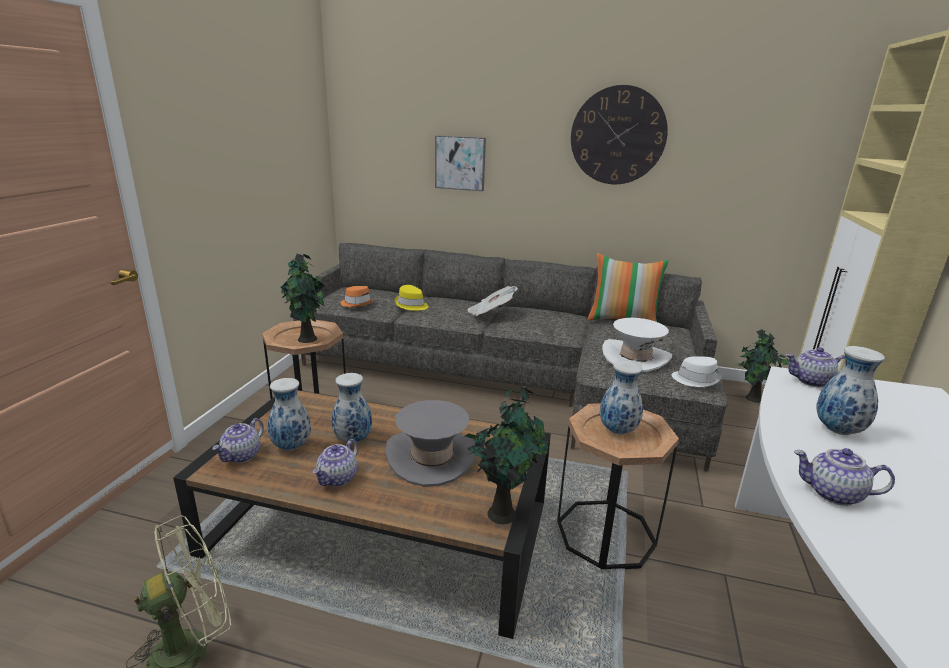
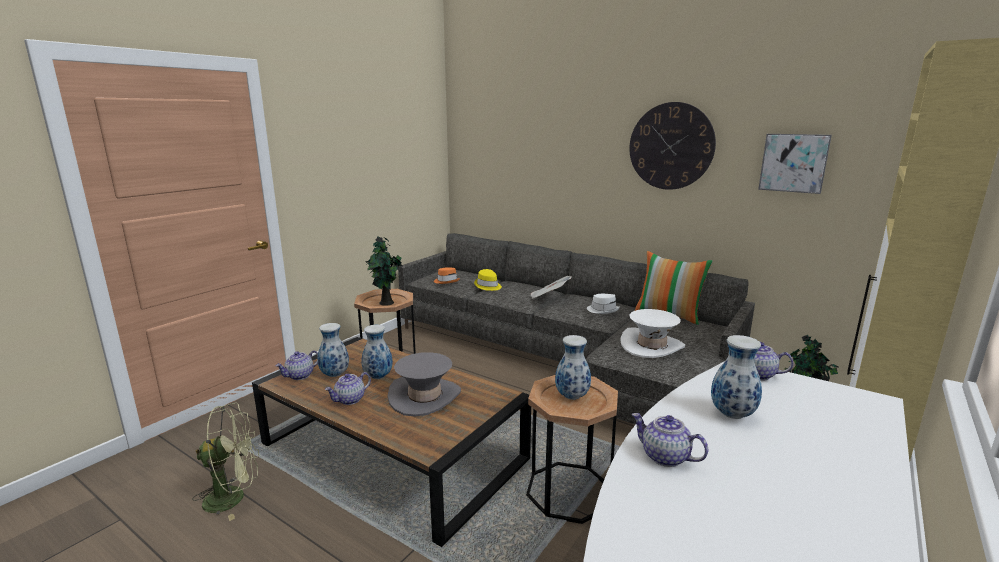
camera: 20 degrees right, 5 degrees down
(460, 163) = (541, 170): picture -> picture (793, 163)
(503, 512) = (448, 442): potted plant -> none
(696, 379) = (696, 370): white hat -> white hat (602, 310)

